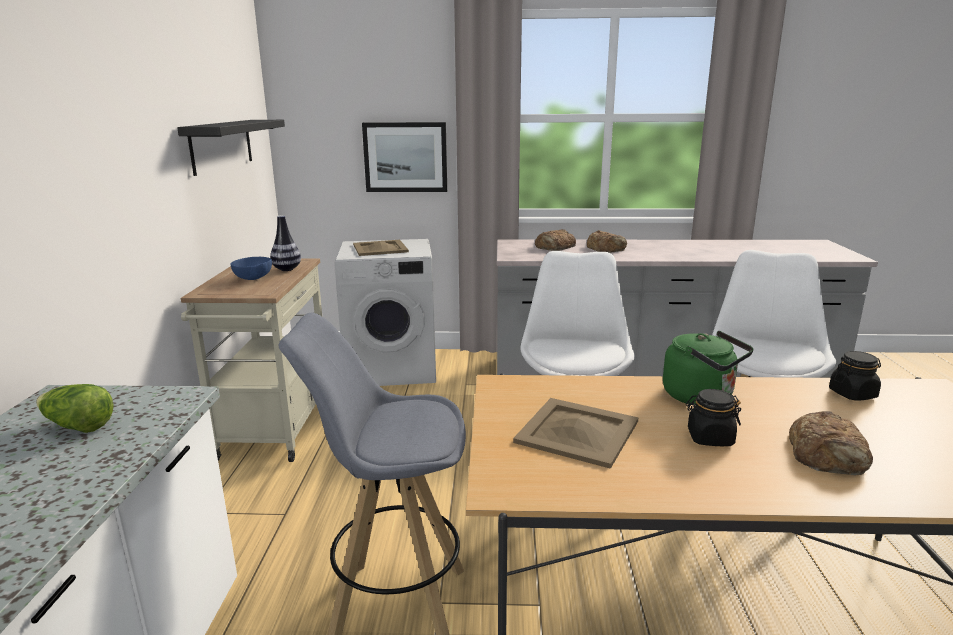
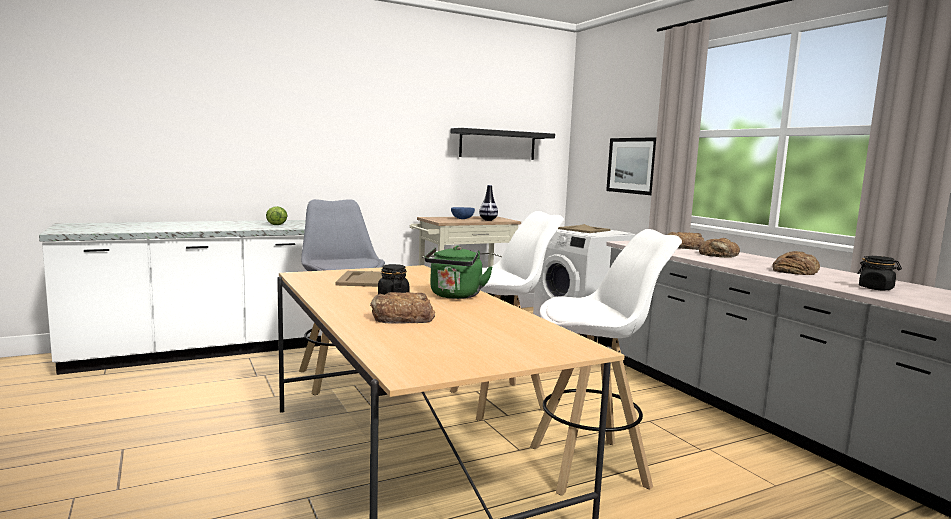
camera: 60 degrees right, 10 degrees down
(694, 250) = (794, 270): none -> bread
(852, 394) = (523, 326): black jar -> black jar (876, 288)

